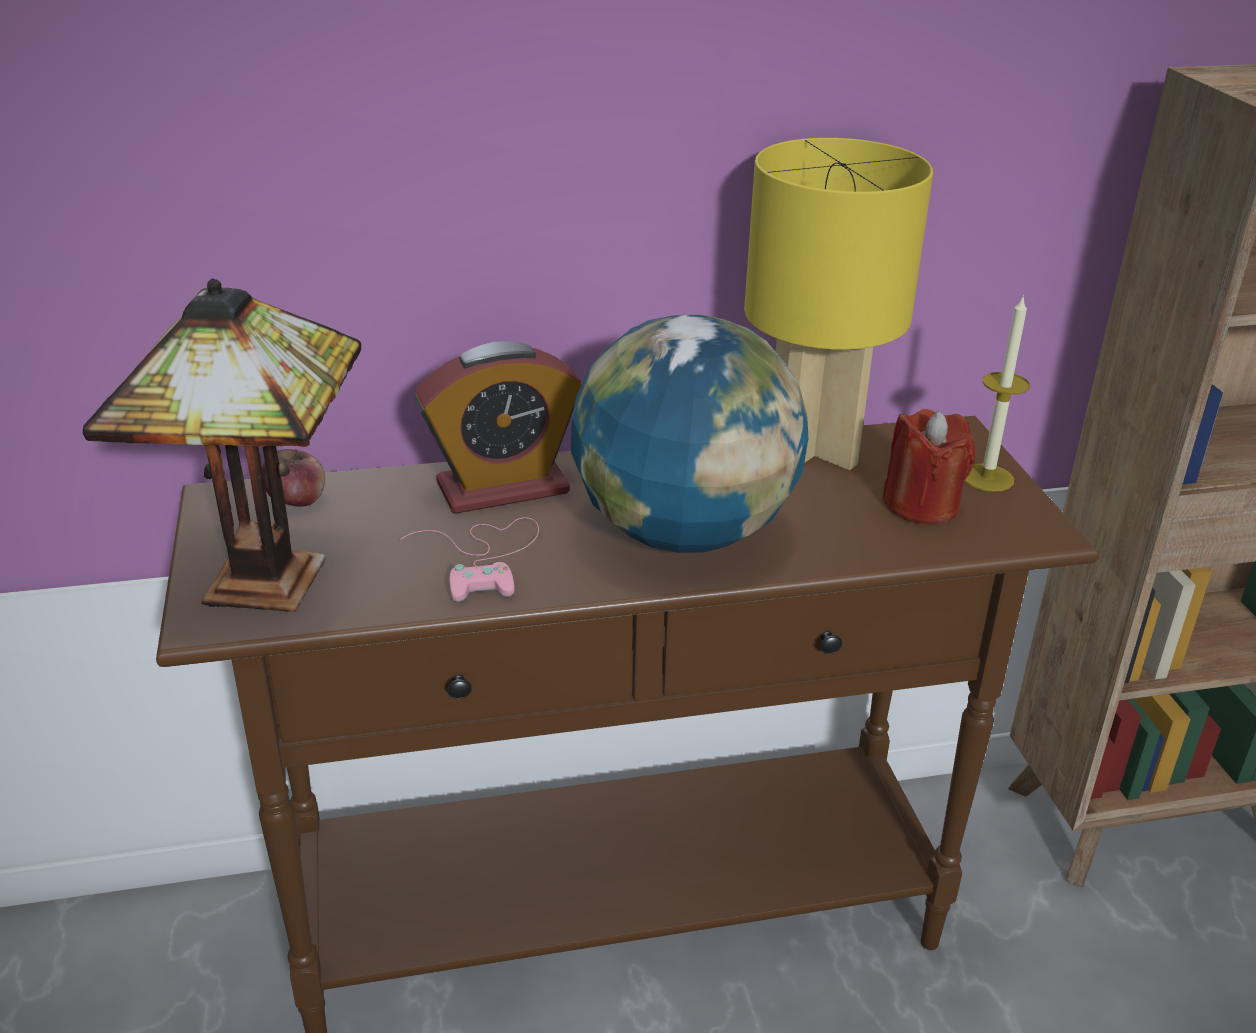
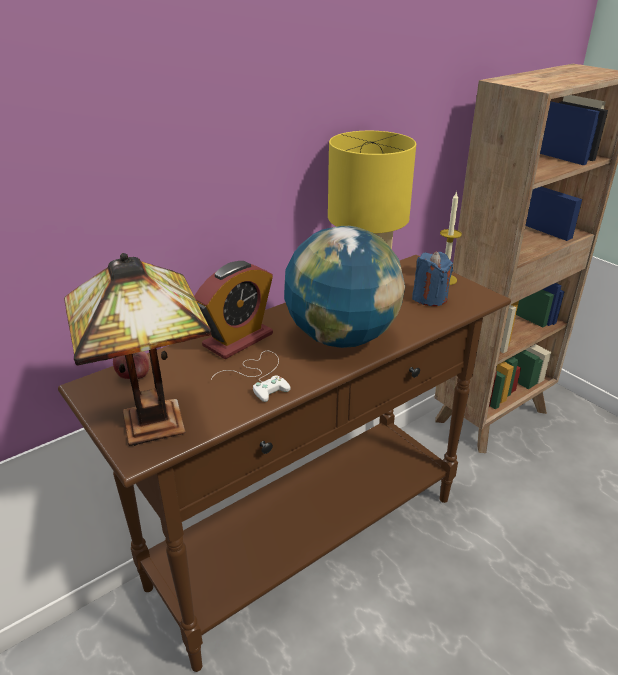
camera: 25 degrees left, 0 degrees up
(485, 558) = (260, 376): pink game controller -> white game controller
(921, 505) = (429, 298): red candle -> blue candle

